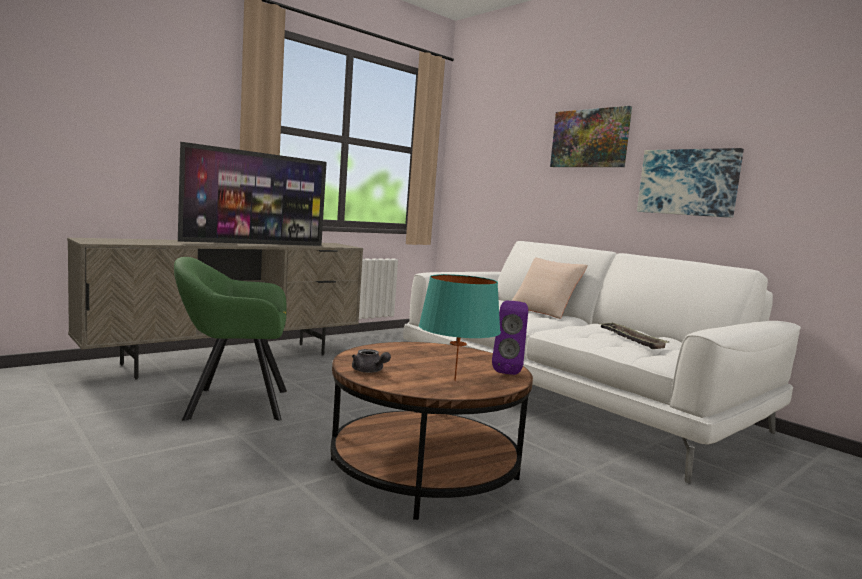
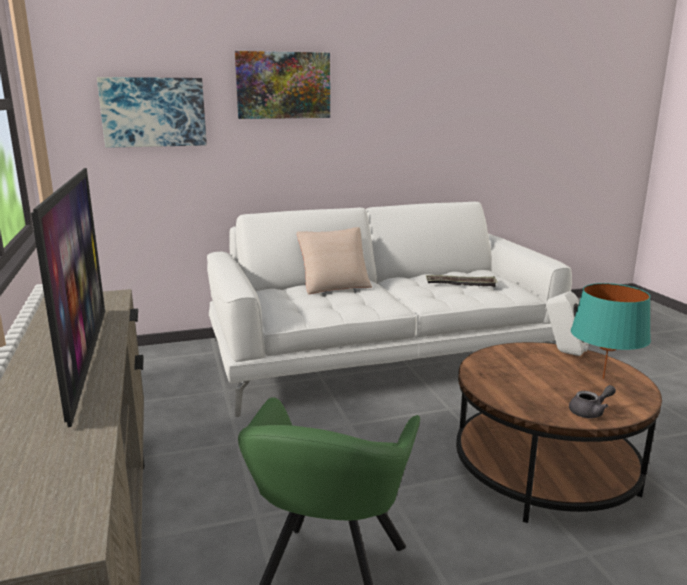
camera: 65 degrees left, 10 degrees up
(508, 371) = (563, 352): purple speaker -> white speaker
(688, 182) = (392, 131): picture -> picture (153, 112)

